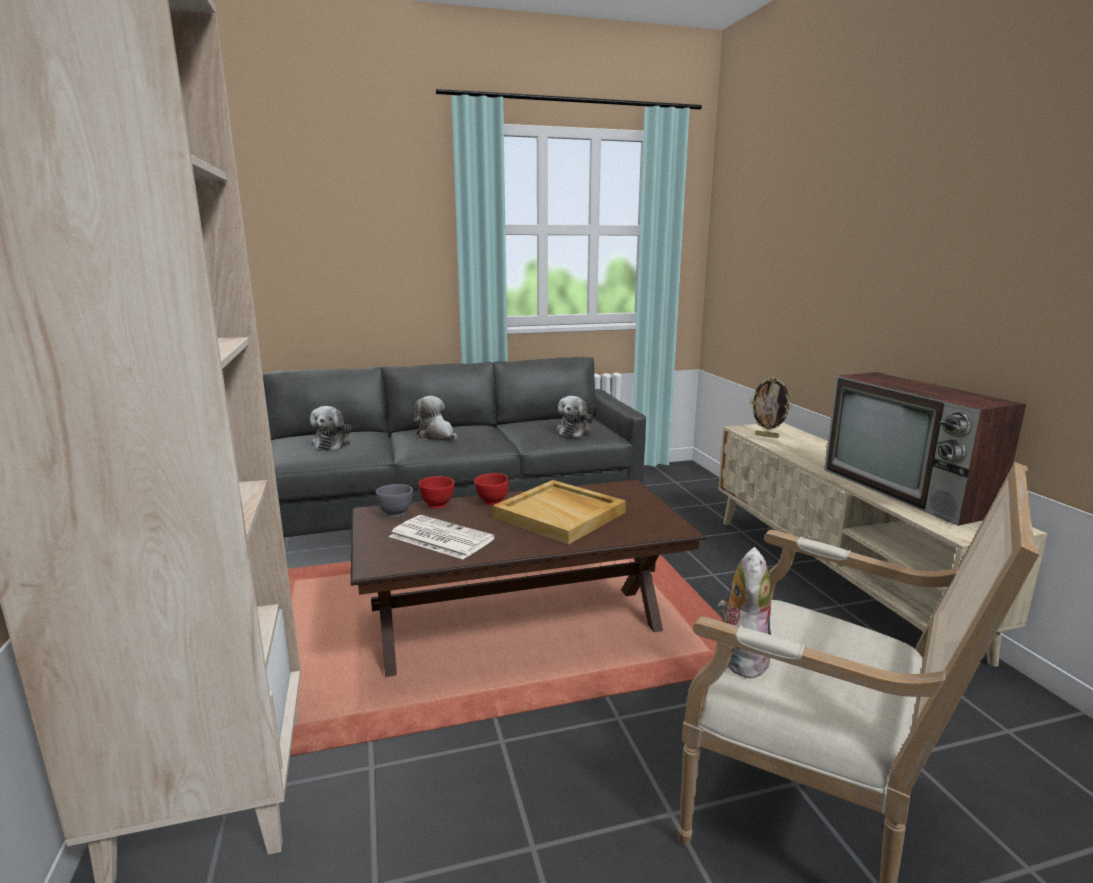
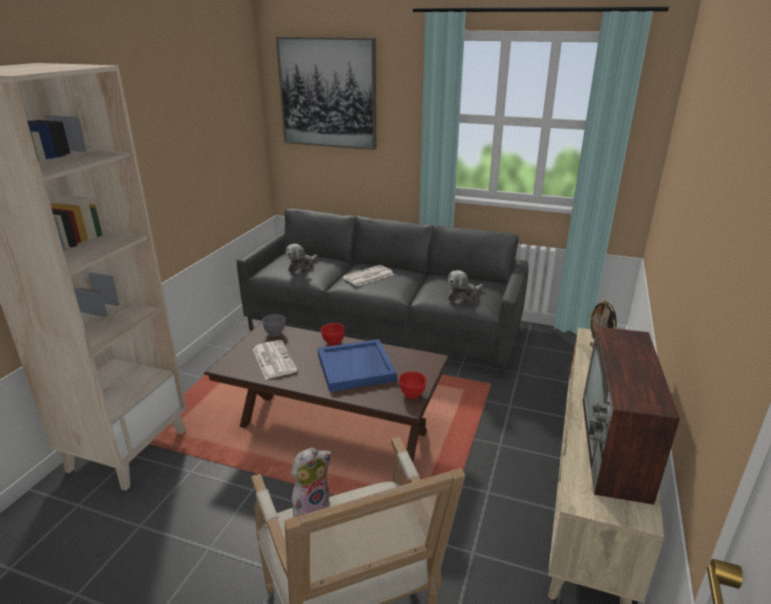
camera: 35 degrees right, 10 degrees up
(308, 203) = (328, 93): none -> picture
(436, 436) = (368, 276): plush toy -> newspaper
(437, 505) = (302, 335): red bowl -> red bowl (412, 395)
(561, 515) = (356, 368): beige tray -> blue tray

